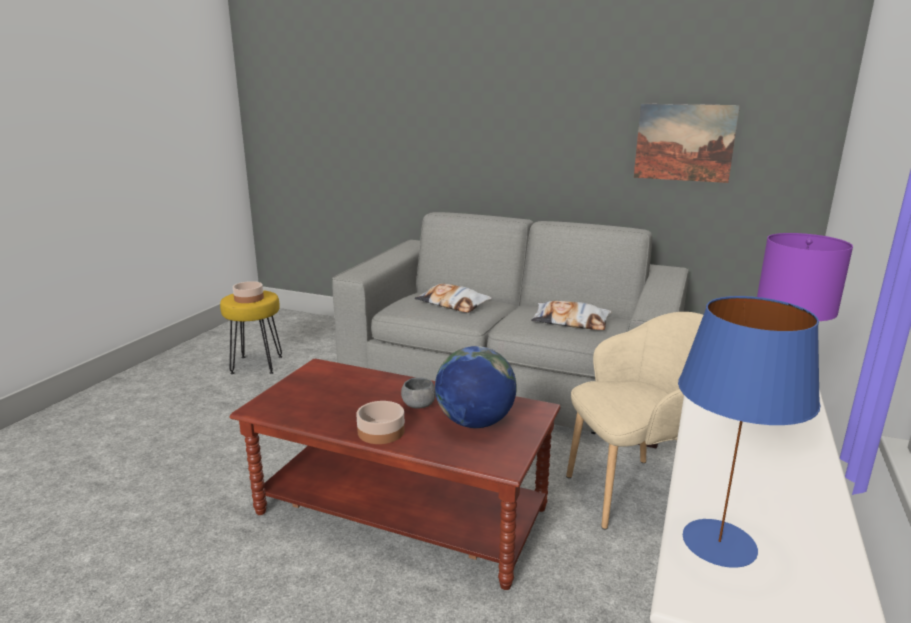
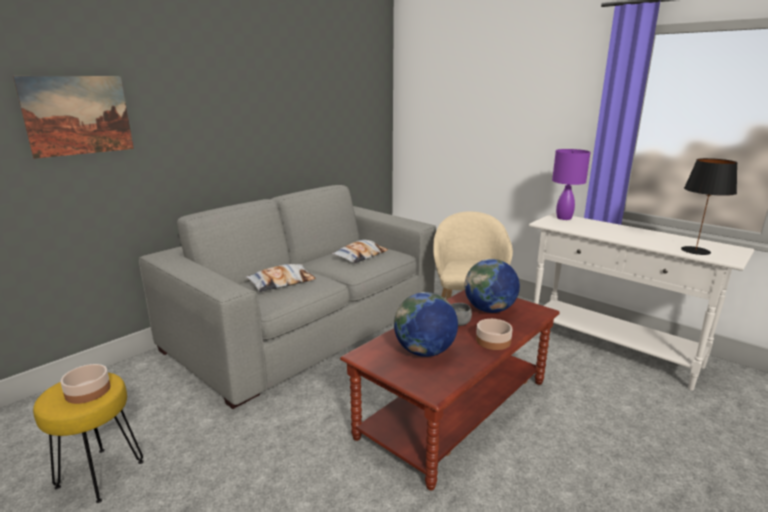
camera: 70 degrees left, 0 degrees up
(336, 394) = (424, 352): none -> globe
(684, 142) = (332, 123): picture -> picture (78, 115)
(717, 542) = (695, 251): blue table lamp -> black table lamp

